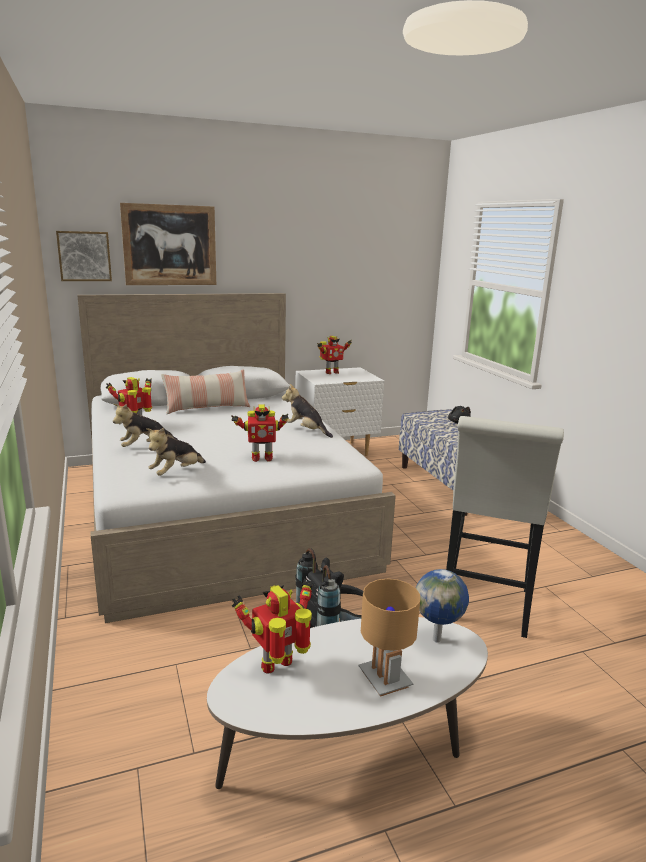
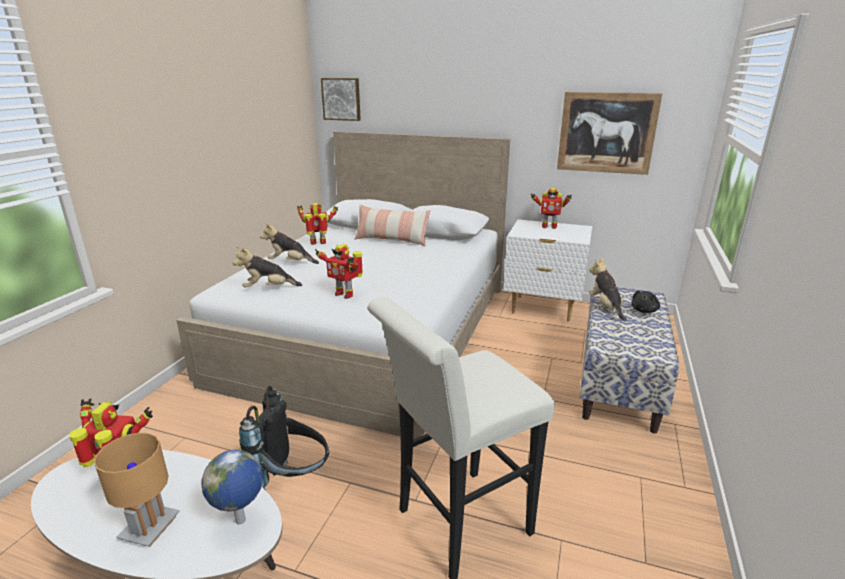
camera: 40 degrees right, 5 degrees up
(170, 245) = (406, 89): picture -> picture (606, 133)
(306, 431) = (428, 279): plush toy -> plush toy (605, 307)

